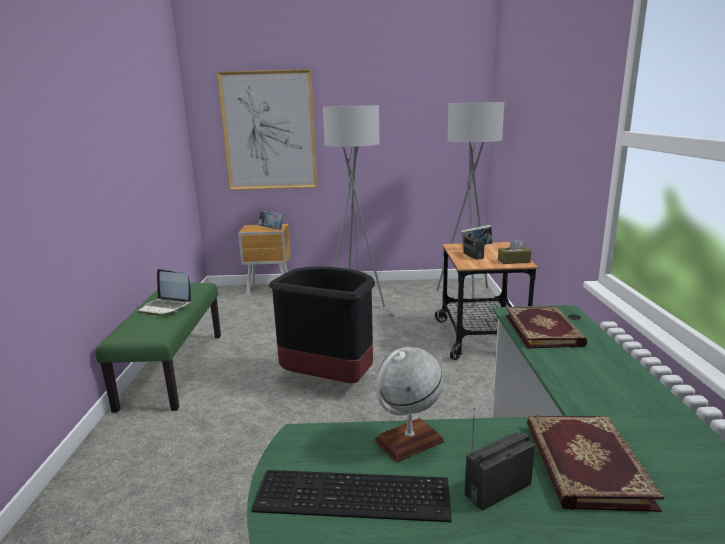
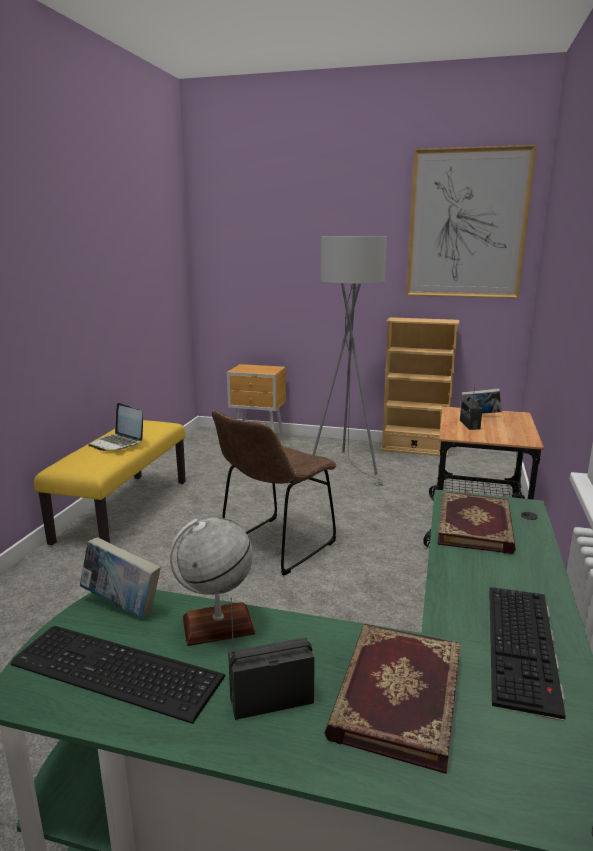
camera: 15 degrees right, 0 degrees up
(173, 369) = (123, 510): green bench -> yellow bench
(269, 131) = (272, 261): picture -> picture (467, 224)
(271, 229) = (263, 371): book -> book (122, 605)
(329, 380) = (274, 547): black trash can -> brown chair
(405, 284) = (414, 450): none -> beige bookcase
(467, 296) = (483, 474): grey floor lamp -> none
(513, 261) = (516, 437): brown tissue box -> none
(643, 411) = (524, 647): none -> keyboard

